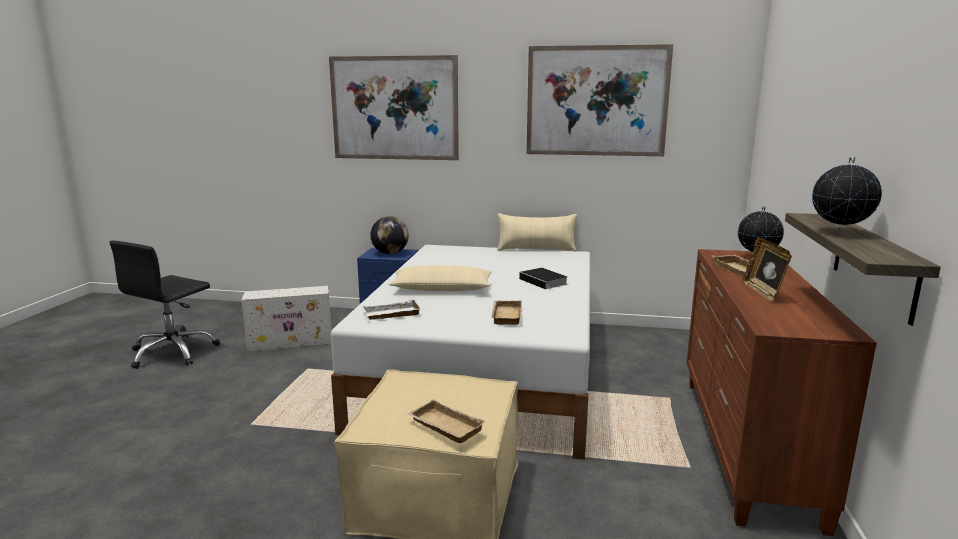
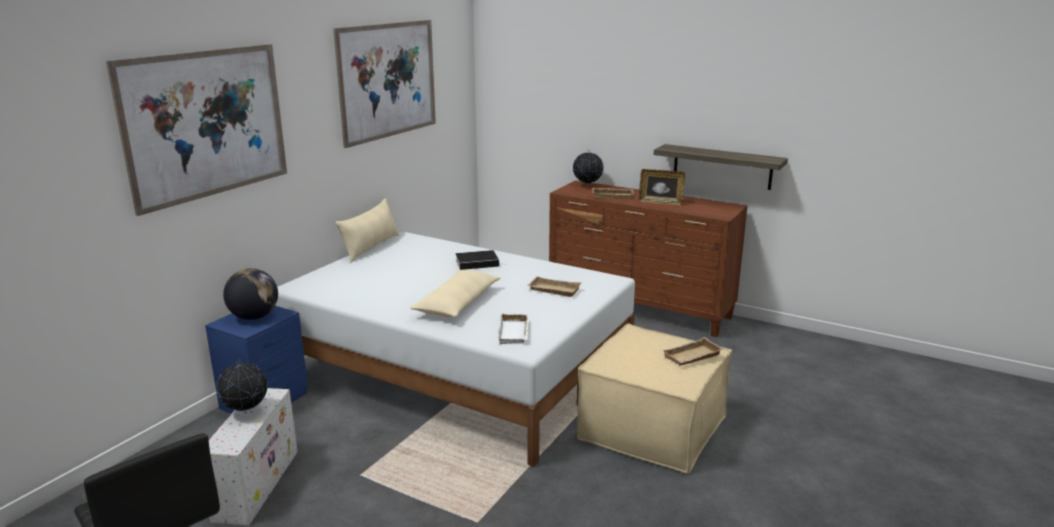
camera: 70 degrees left, 5 degrees up
(840, 232) = (714, 153): globe -> globe (246, 413)

